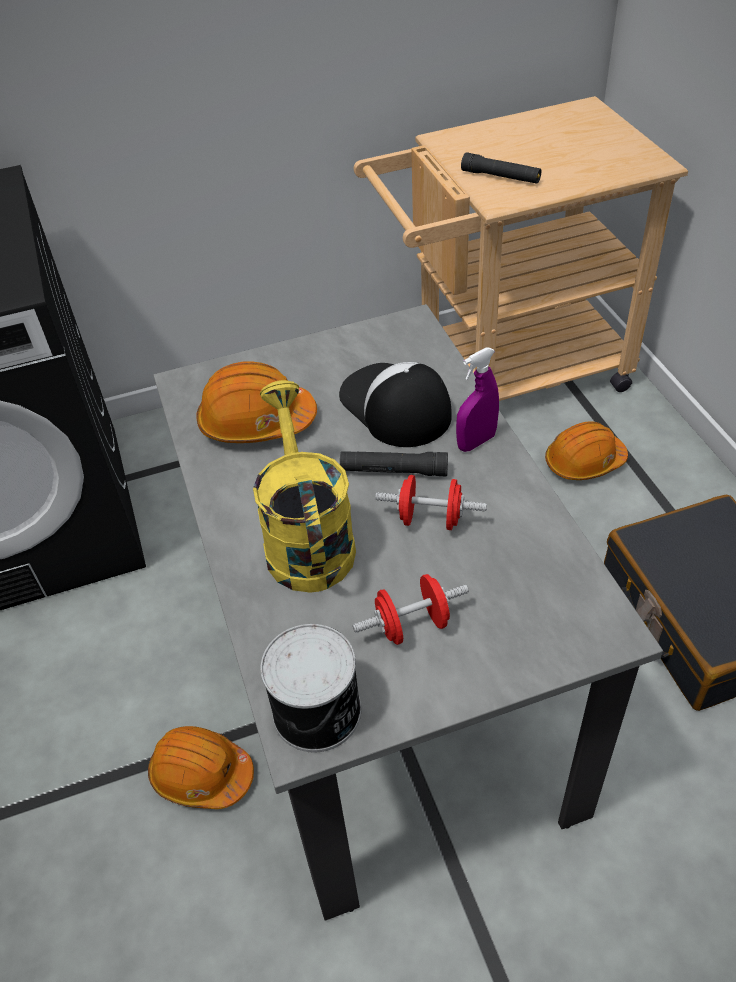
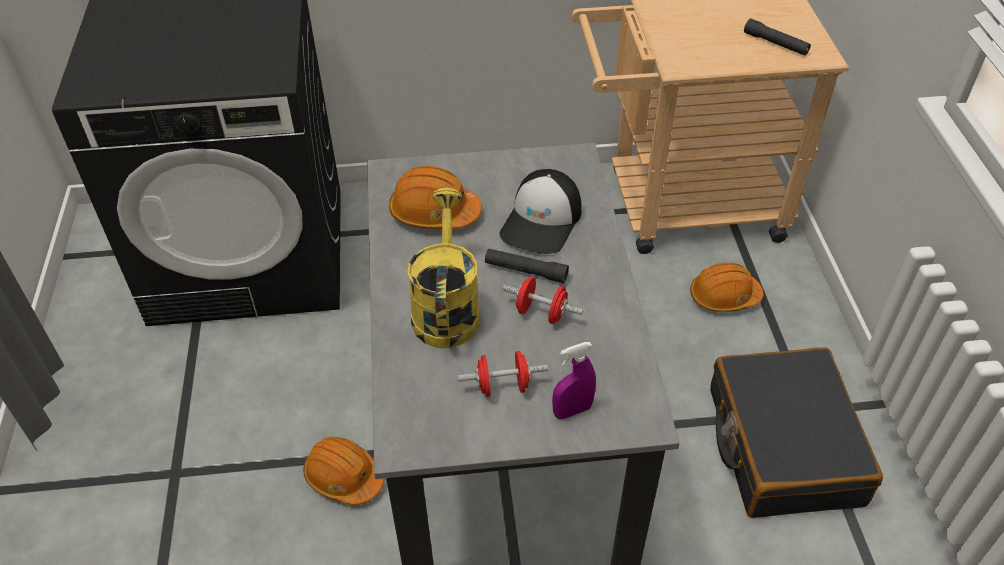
camera: 10 degrees right, 0 degrees up
(319, 712) = (419, 431): can -> none
(394, 406) = (542, 221): cap -> cap turned 135 degrees counterclockwise
(476, 442) = (595, 261): purple spray bottle -> purple spray bottle (572, 411)
(500, 177) = (687, 45): black flashlight -> black flashlight (775, 44)

